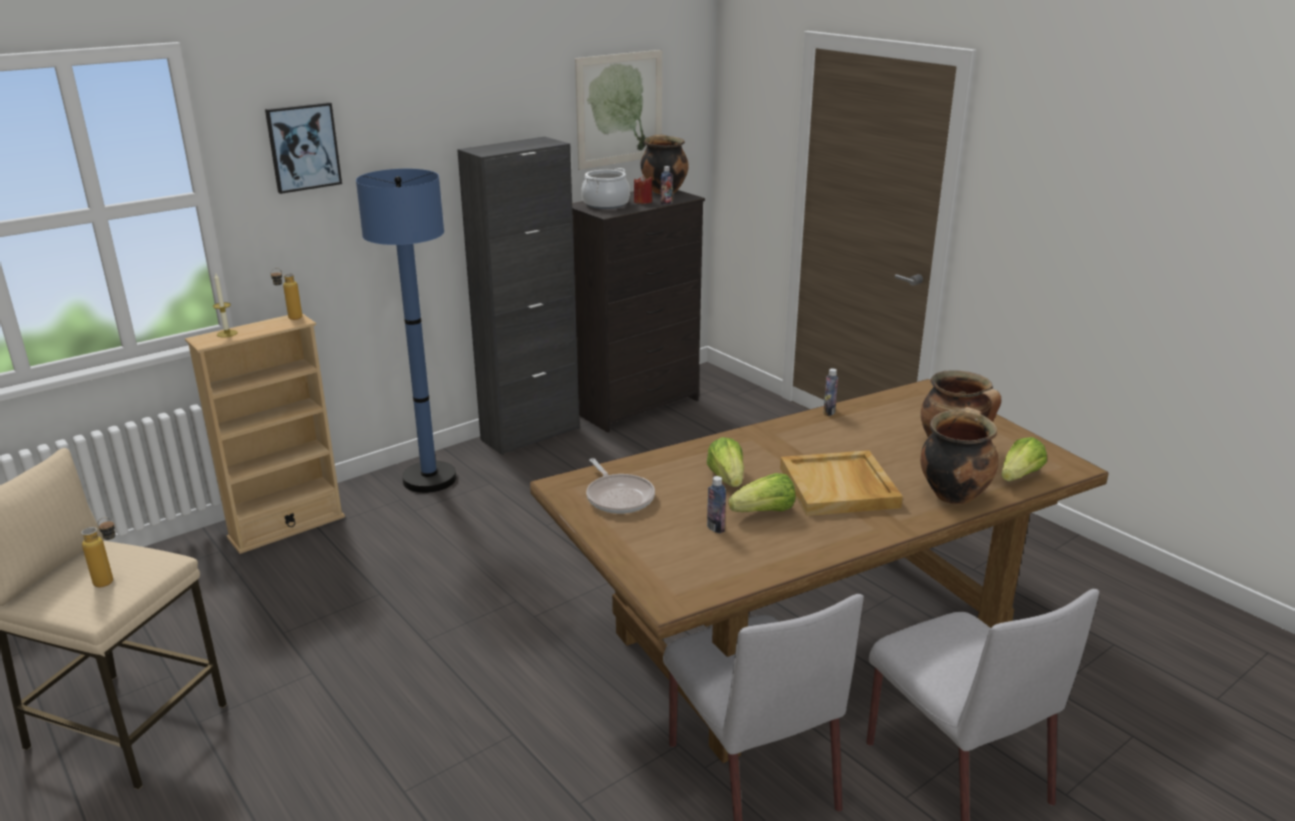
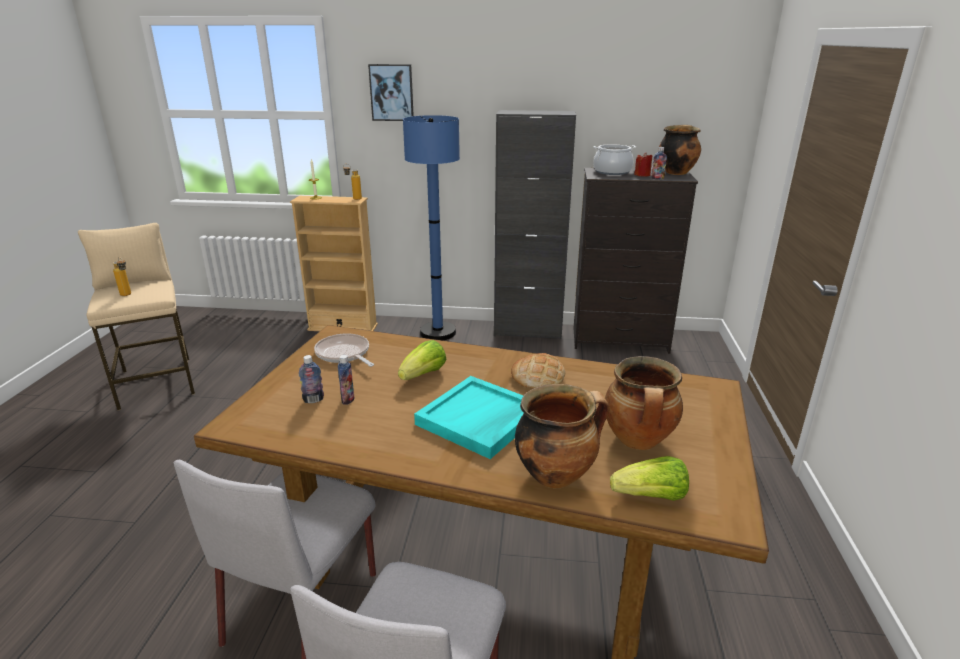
camera: 45 degrees right, 0 degrees up
(618, 497) = (344, 354): frying pan -> frying pan turned 120 degrees clockwise
(619, 109) = (654, 98): picture -> none
(764, 512) = (395, 407): lettuce -> none
(810, 437) = (538, 377): none -> bread
(829, 412) = (591, 367): bottle -> bottle (313, 400)
(839, 487) = (479, 419): beige tray -> turquoise tray

